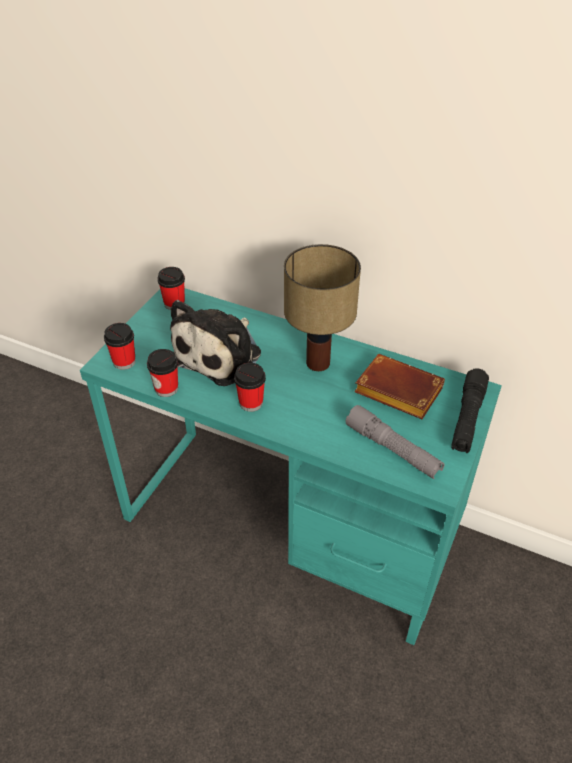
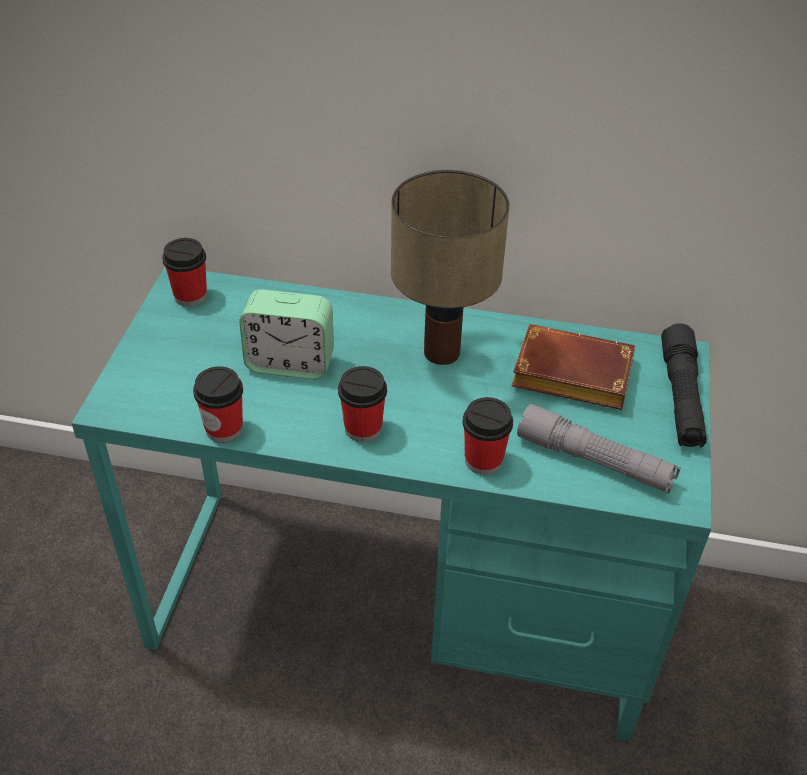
camera: 15 degrees left, 0 degrees up
(124, 362) = (141, 398): cup -> cup (483, 460)
(220, 355) = (290, 363): plush toy -> alarm clock

